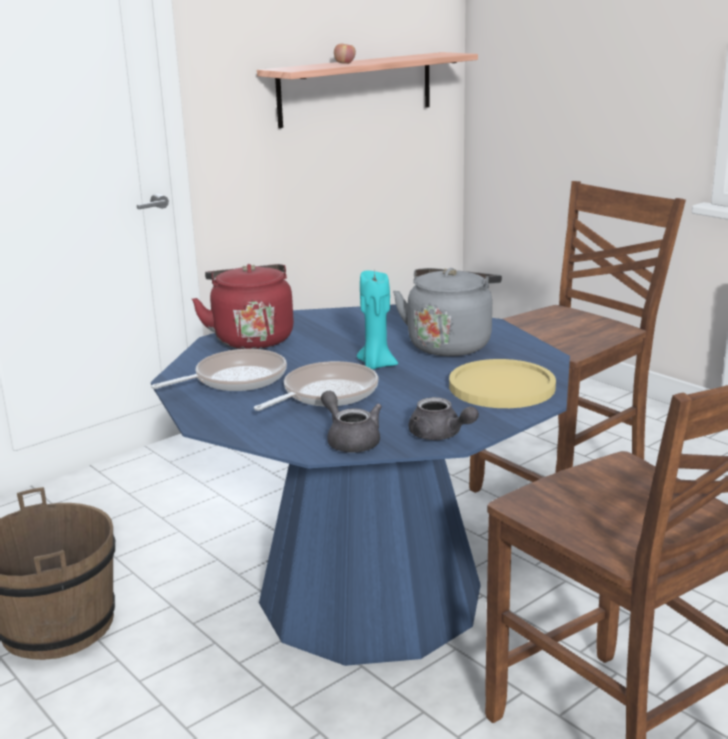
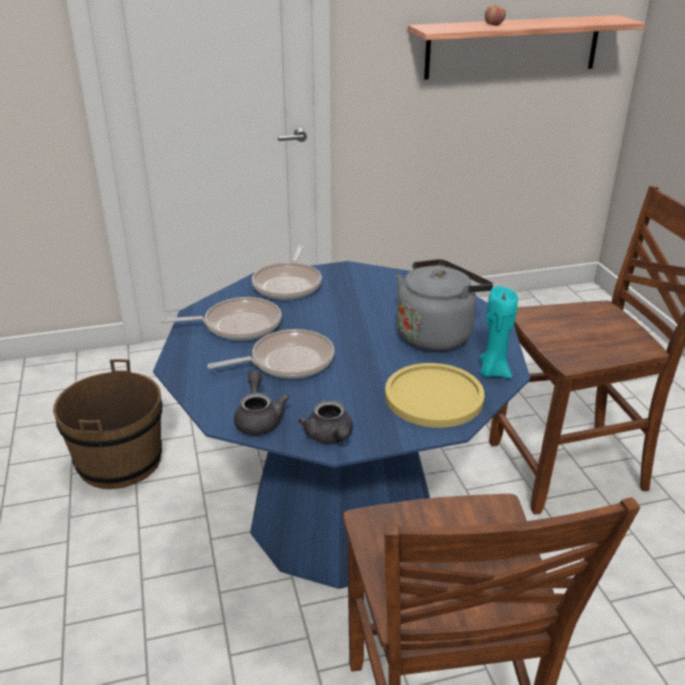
camera: 25 degrees right, 10 degrees up
(251, 338) = (288, 284): red kettle -> frying pan
(376, 365) = (354, 341): turquoise candle -> turquoise candle (493, 372)

